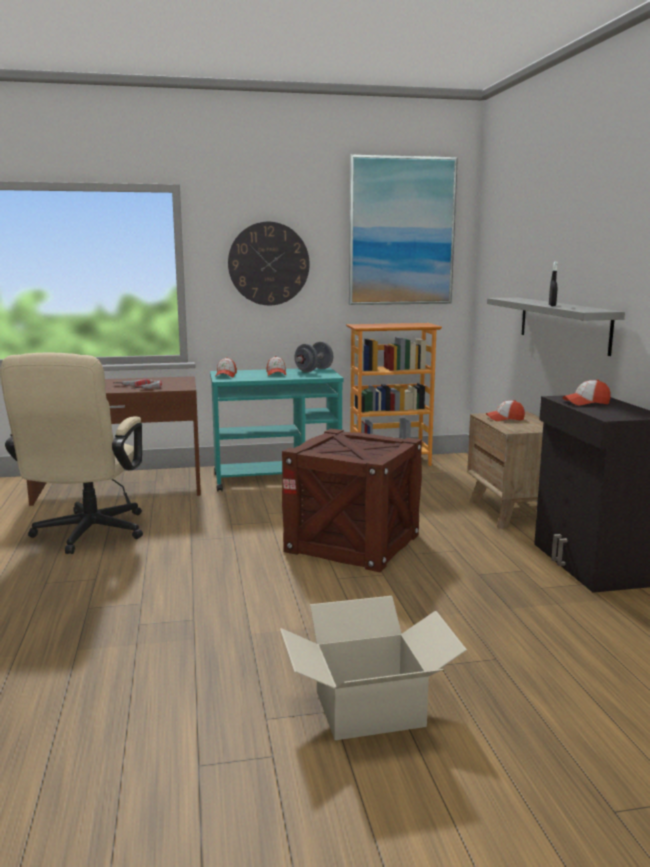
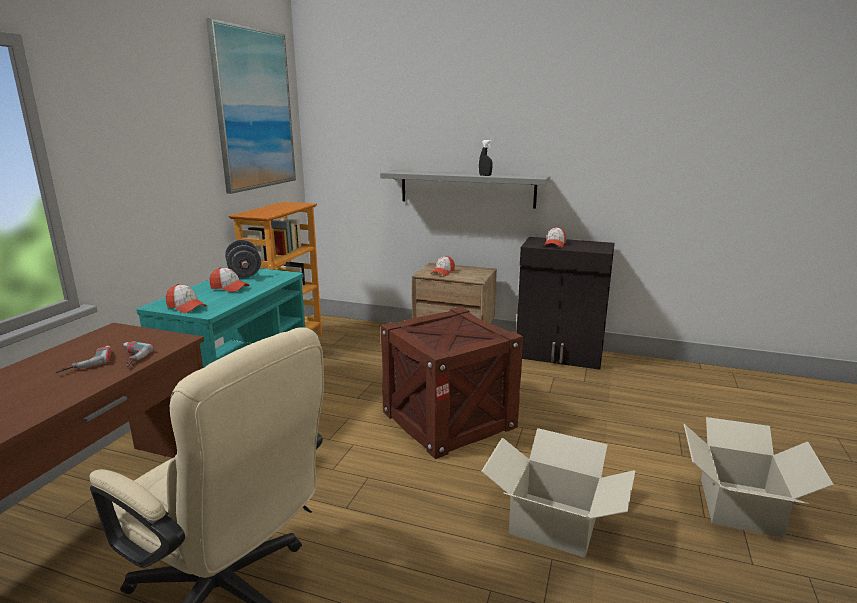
camera: 60 degrees left, 5 degrees up
(241, 613) = (553, 523): none -> cardboard box
(268, 264) = (150, 153): wall clock -> none

